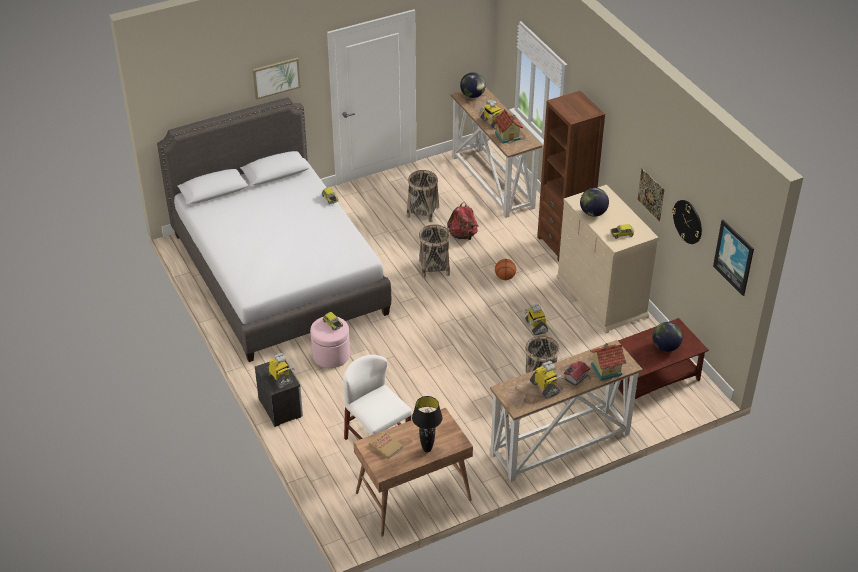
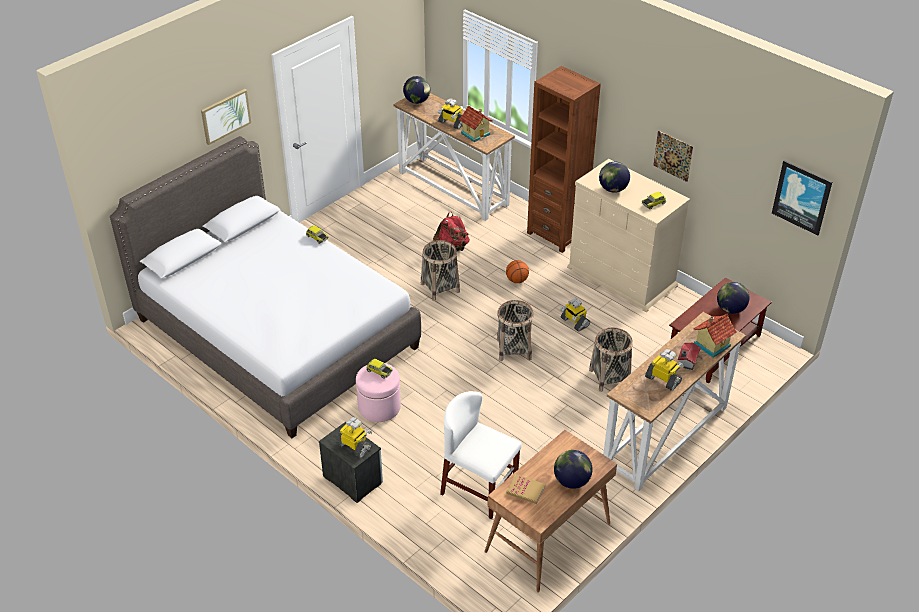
camera: 20 degrees left, 0 degrees up
(422, 212) = (398, 234): basket -> basket (514, 349)
(427, 449) = (571, 481): black table lamp -> globe
(688, 221) = (730, 173): wall clock -> none

